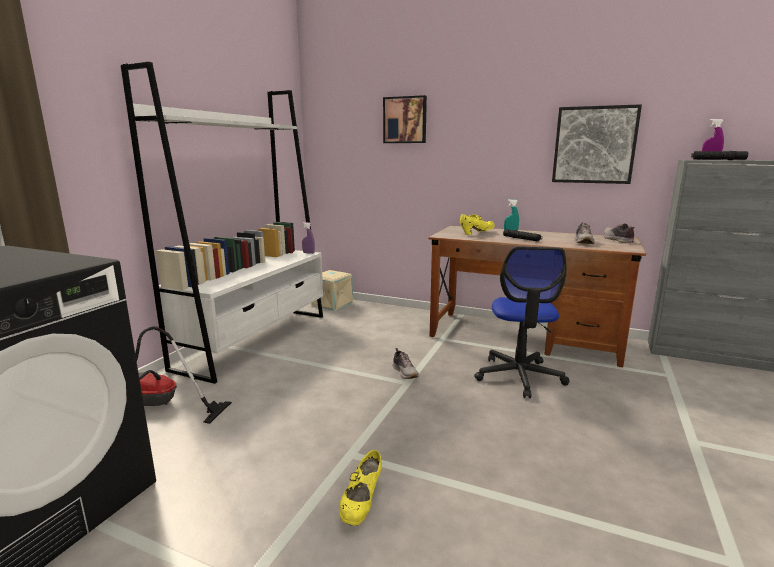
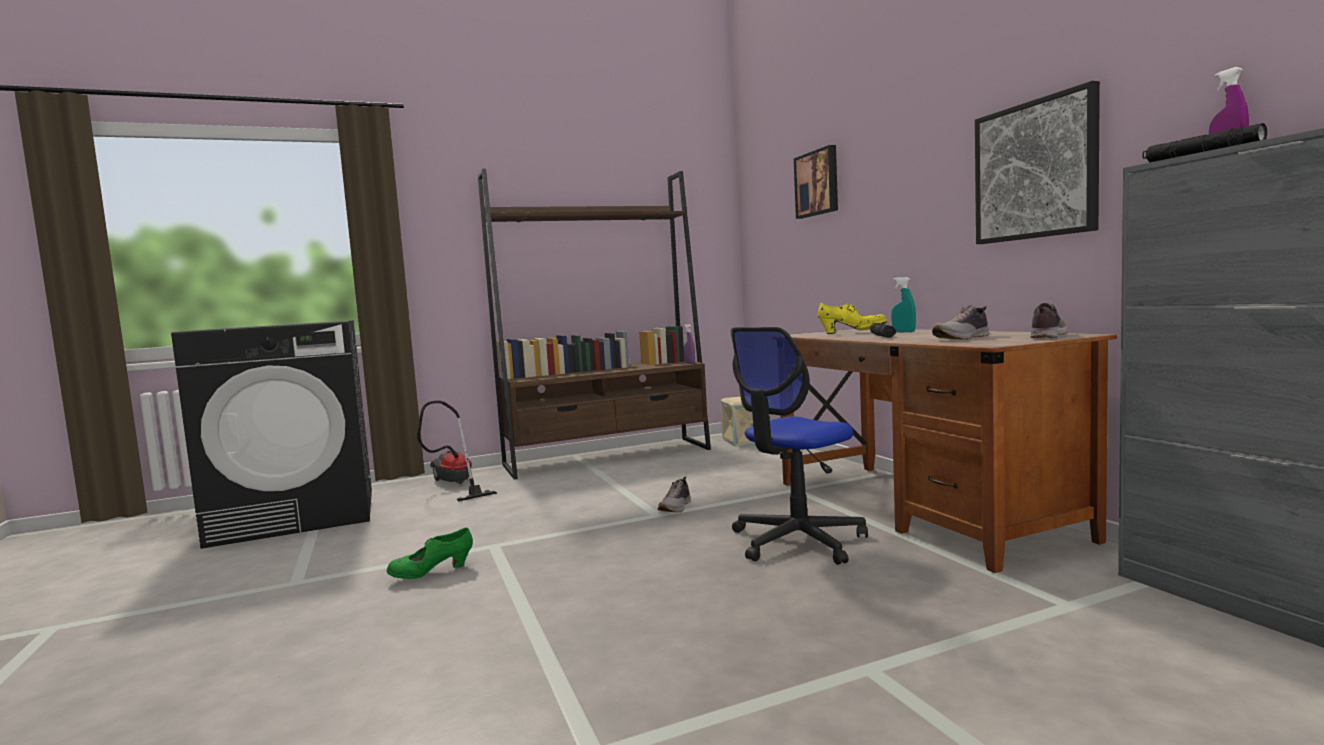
camera: 45 degrees right, 10 degrees down
(256, 340) = (608, 457): white bookcase -> brown bookcase
(361, 503) = (432, 573): yellow shoe -> green shoe

